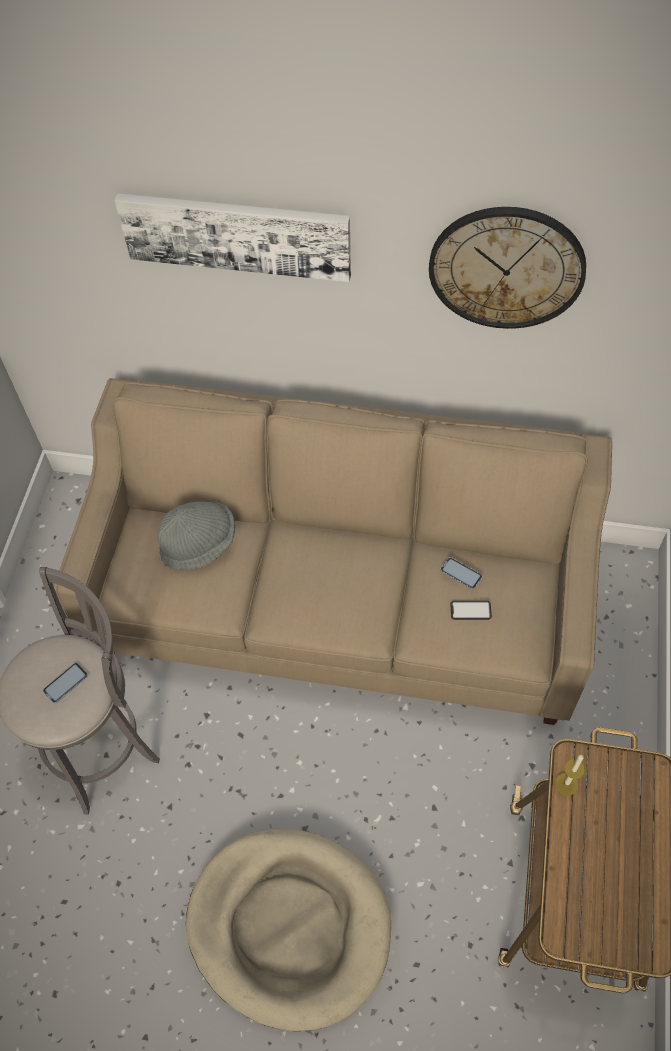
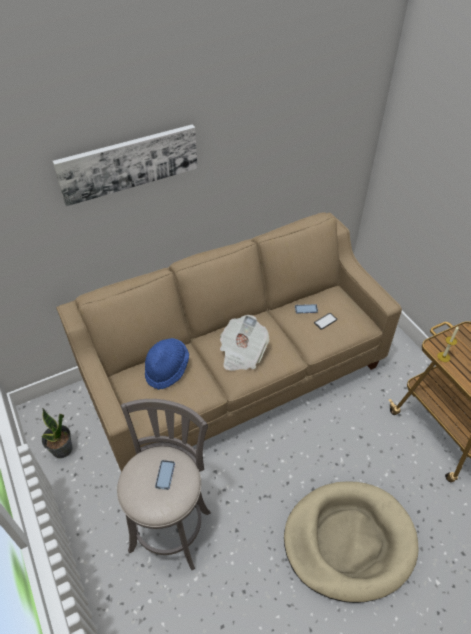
camera: 40 degrees left, 10 degrees down
(61, 562) = (62, 449): none -> potted plant
(199, 544) = (167, 369): grey hat -> blue hat
(312, 582) = (242, 353): none -> newspaper
(506, 268) = (272, 128): wall clock -> none

